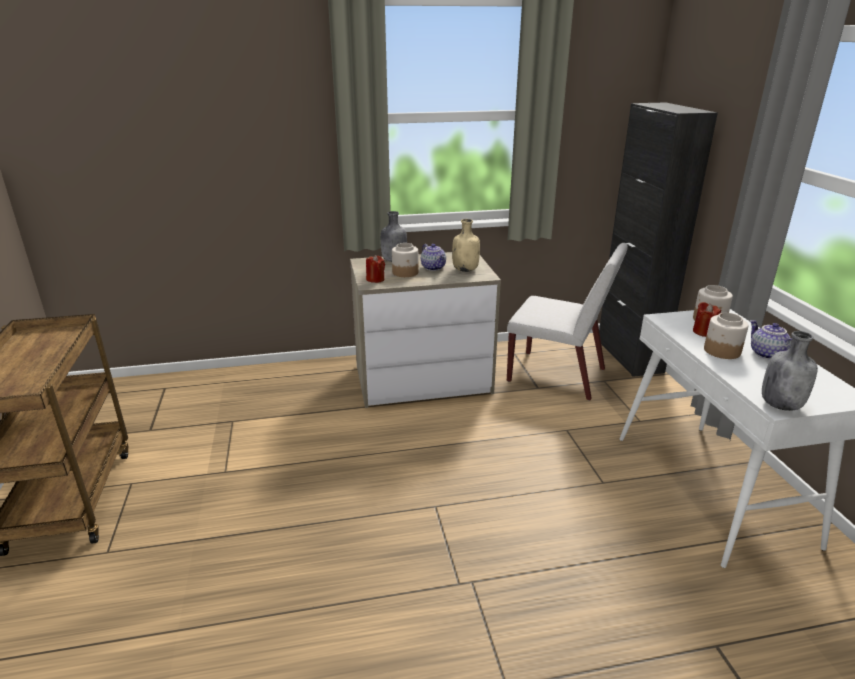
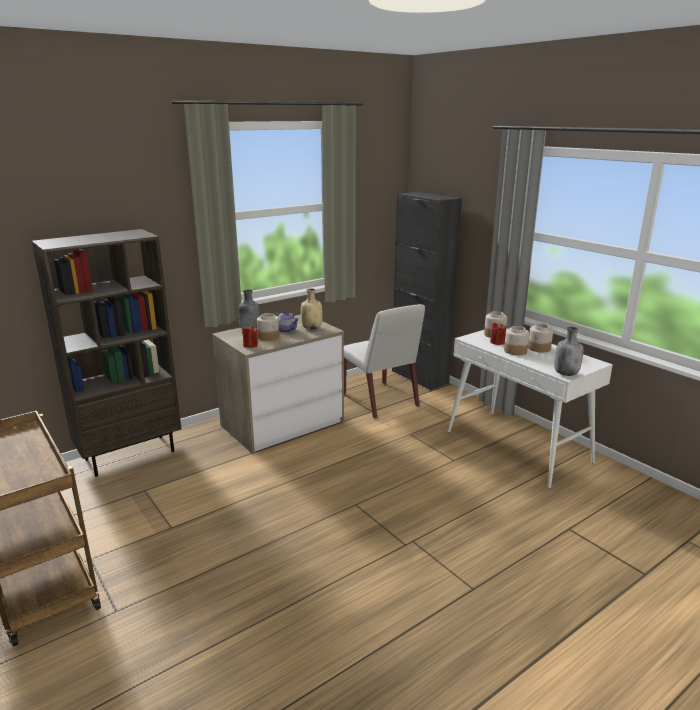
camera: 25 degrees left, 5 degrees down
(249, 377) = (130, 454): none -> brown bookcase
(558, 375) = (380, 400): white chair -> white chair turned 60 degrees clockwise
(766, 354) = (539, 348): teapot -> jar

